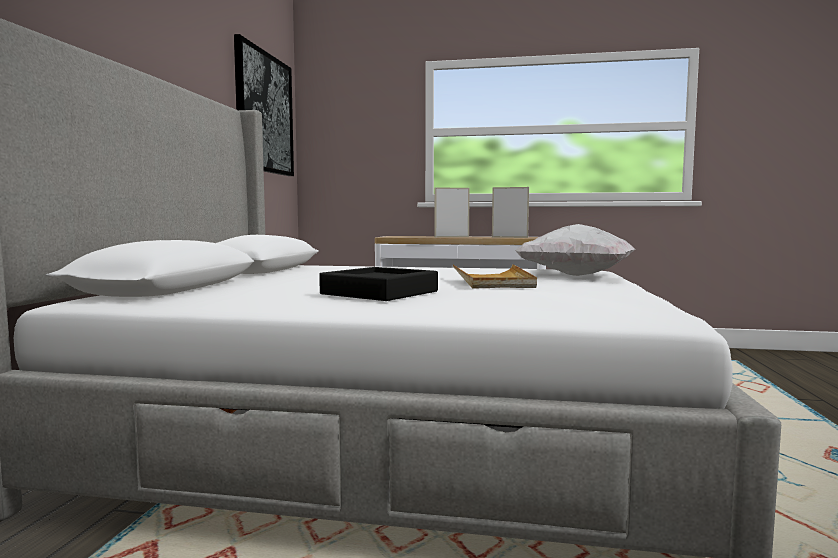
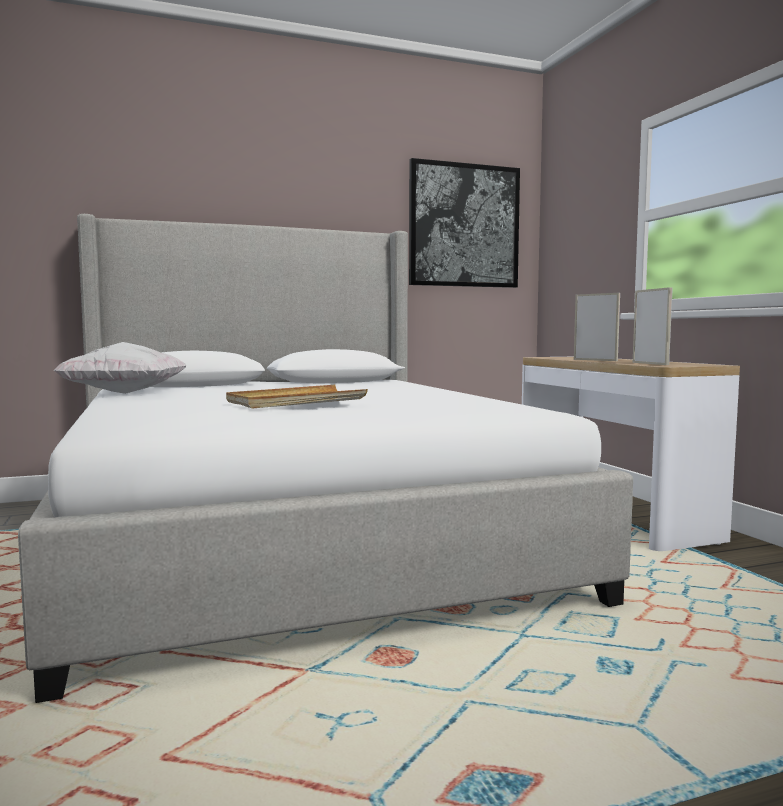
camera: 60 degrees right, 0 degrees up
(379, 292) = (196, 398): black tray -> none
(576, 275) = (440, 412): white pillow -> white pillow (125, 393)

